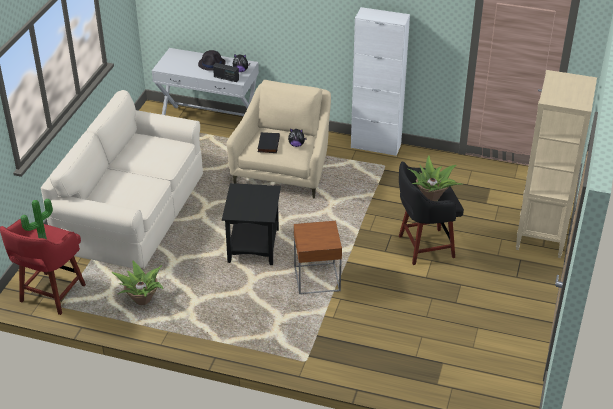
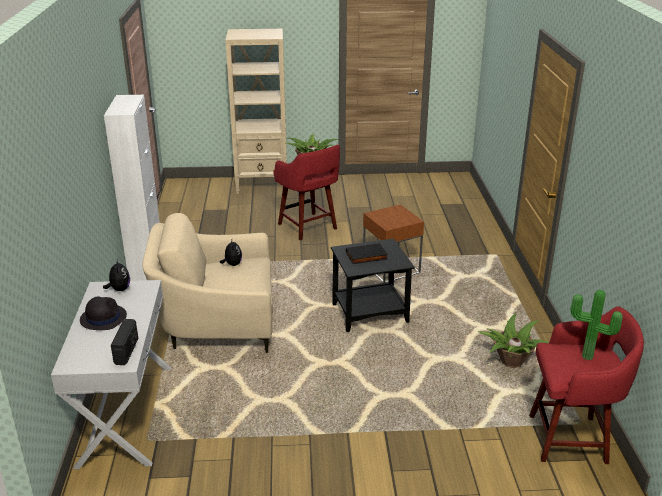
camera: 110 degrees left, 10 degrees down
(132, 210) = (365, 425): beige sofa -> none
(226, 78) = (145, 296): radio -> radio (127, 351)
(268, 144) = (242, 280): black book -> black book (366, 256)
(424, 247) = (308, 227): black stool -> red stool

